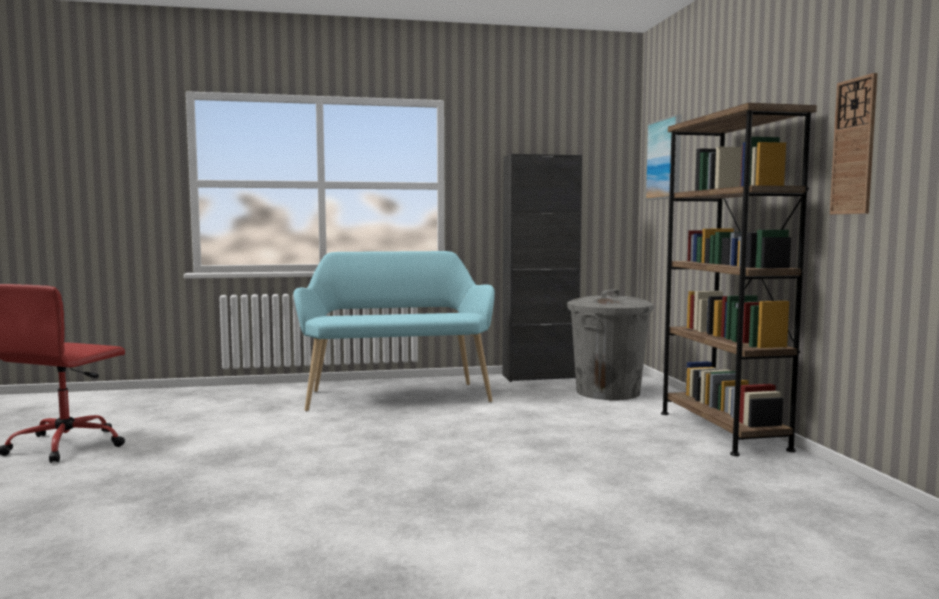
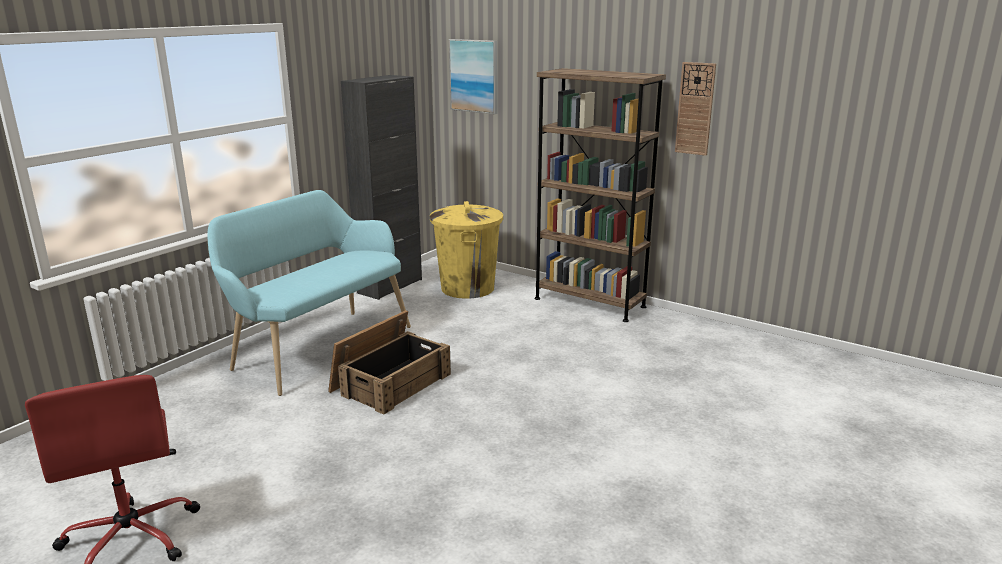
camera: 45 degrees left, 15 degrees up
(392, 427) = (390, 382): none -> crate
(608, 392) = (468, 288): grey trash can -> yellow trash can

